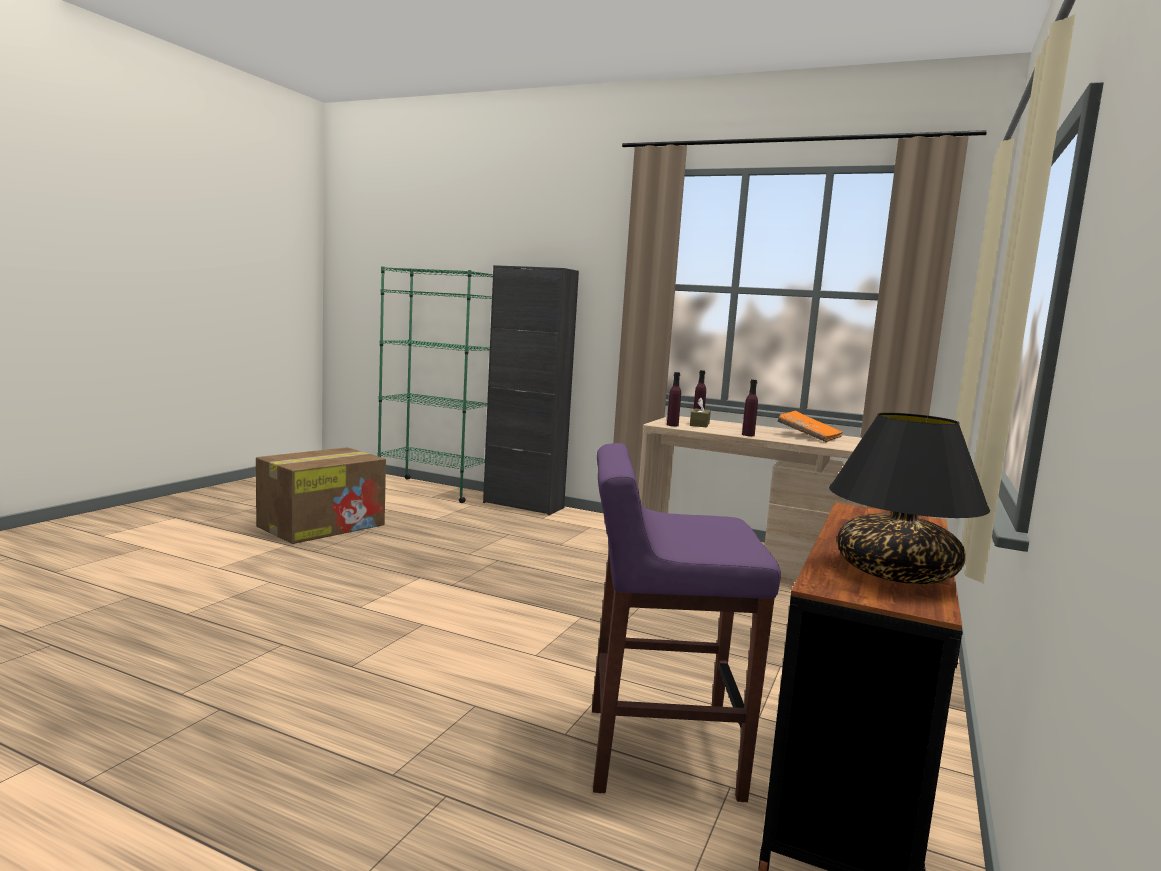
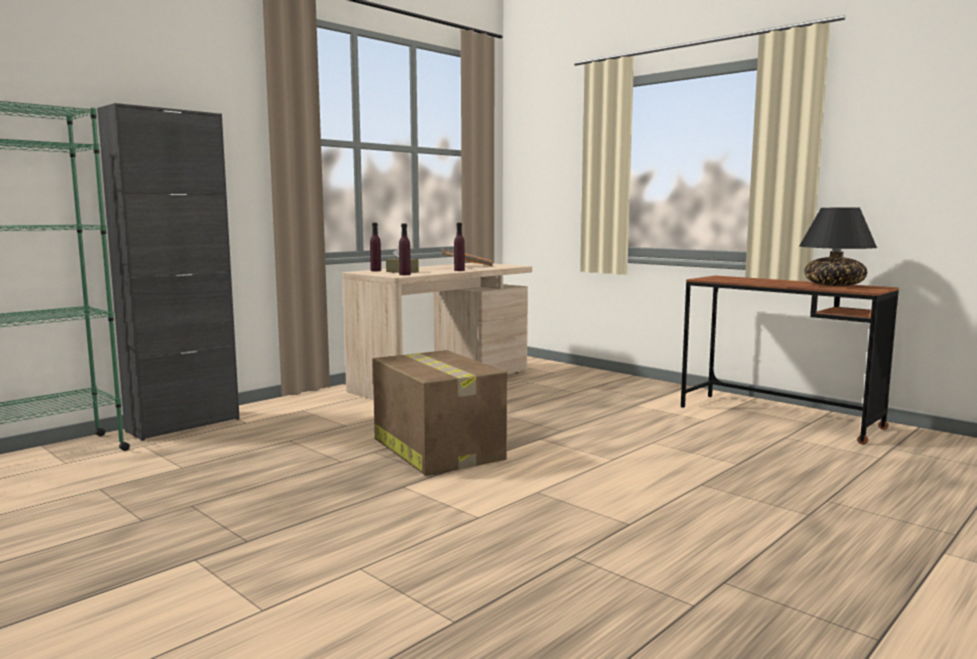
camera: 70 degrees left, 0 degrees up
(323, 525) = (120, 534): cardboard box -> cardboard box (436, 448)
(658, 751) = (752, 445): purple stool -> none

